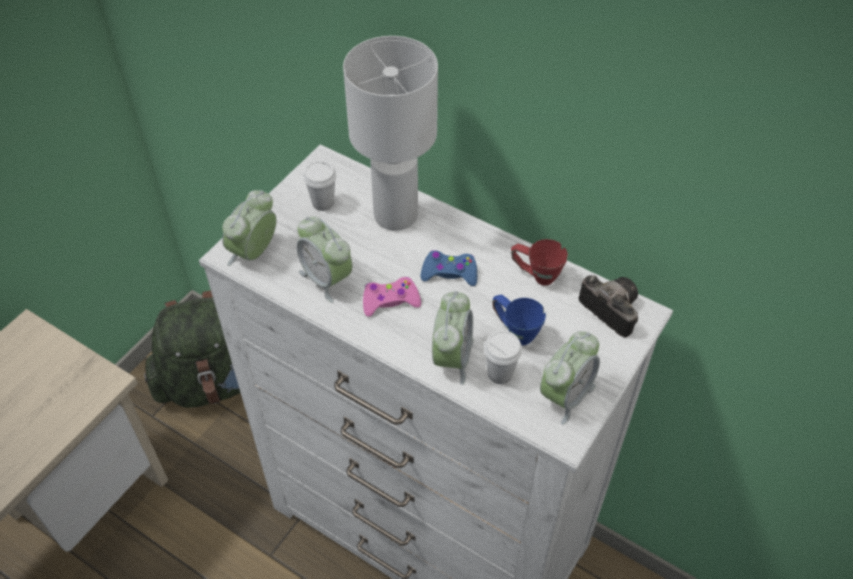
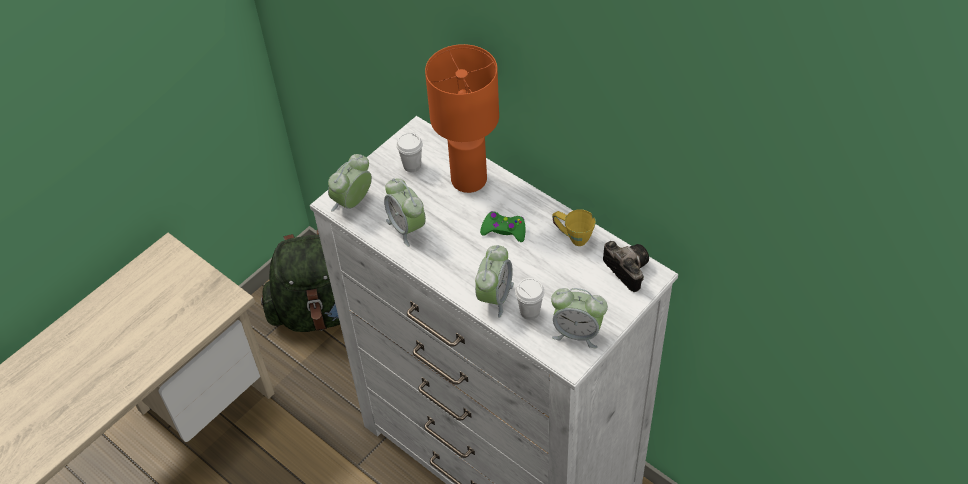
camera: 10 degrees right, 0 degrees up
(390, 301) = (454, 249): pink game controller -> none
(394, 215) = (468, 179): white table lamp -> orange table lamp
(449, 273) = (504, 230): blue game controller -> green game controller
(514, 332) = (547, 281): blue mug -> none
(535, 275) = (572, 237): red mug -> yellow mug
(565, 396) = (577, 332): alarm clock -> alarm clock turned 60 degrees clockwise

